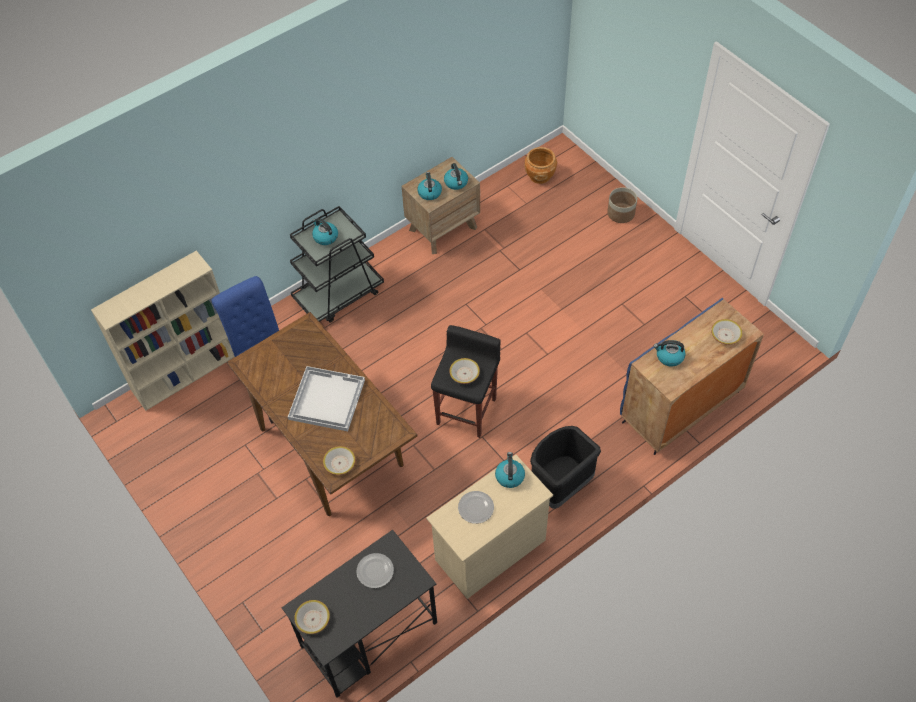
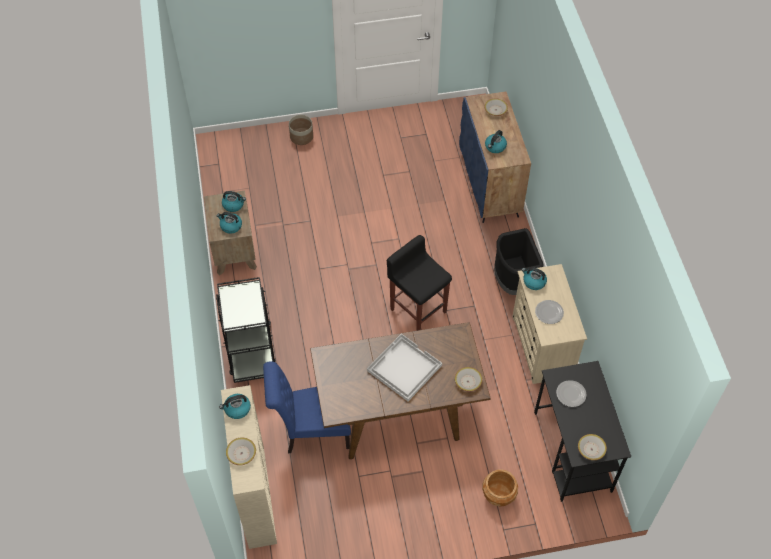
camera: 65 degrees left, 0 degrees up
(325, 237) = (240, 307): kettle -> kettle (237, 409)
(464, 374) = (424, 275): bowl -> bowl (241, 453)
(540, 176) = (228, 167): brown planter -> brown planter (498, 495)

